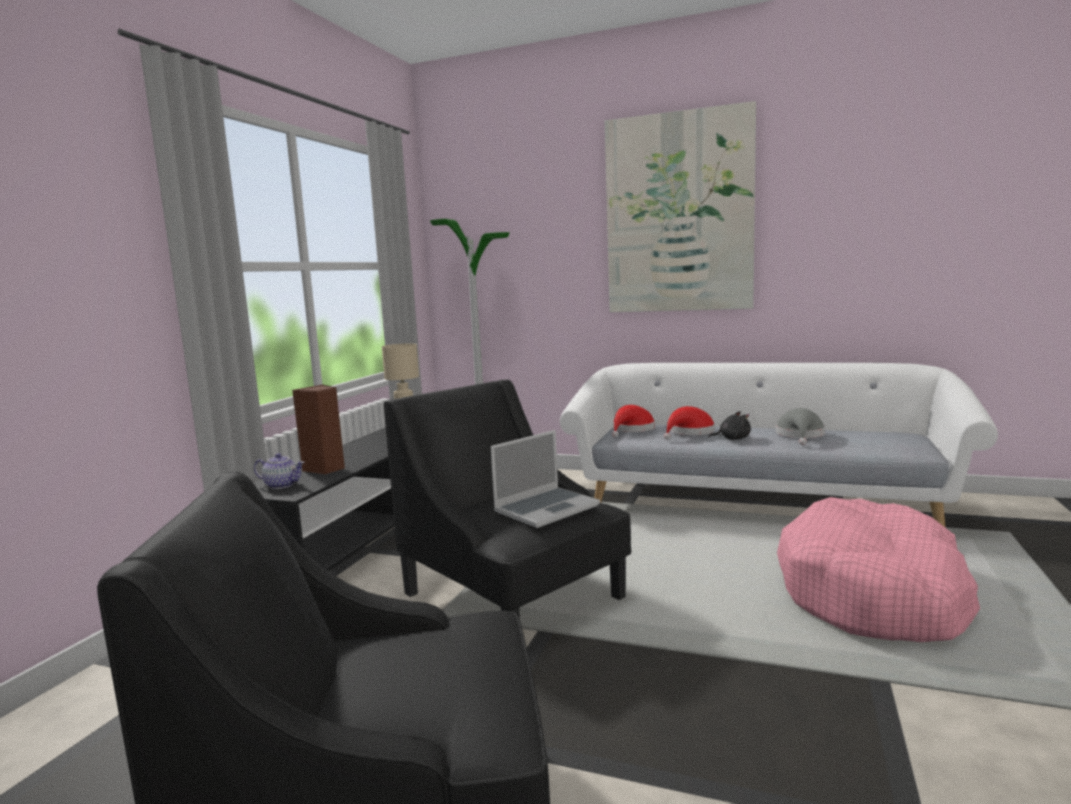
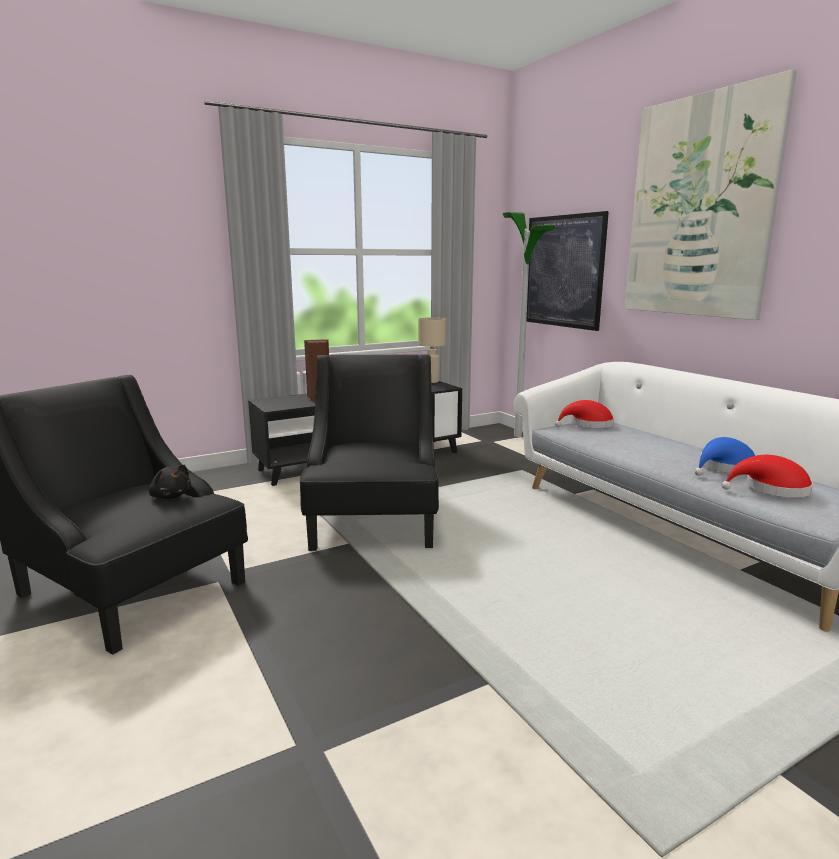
camera: 40 degrees right, 5 degrees up
(282, 485) = (280, 402): teapot -> none
(519, 281) = (563, 271): none -> picture
(546, 508) = (378, 457): laptop -> none
(689, 432) = (626, 438): red hat -> red hat (771, 489)
(732, 439) = (648, 453): black plush toy -> black plush toy (170, 496)
(800, 435) = (724, 468): grey hat -> blue hat
(873, 594) = (624, 632): pink dog bed -> none

